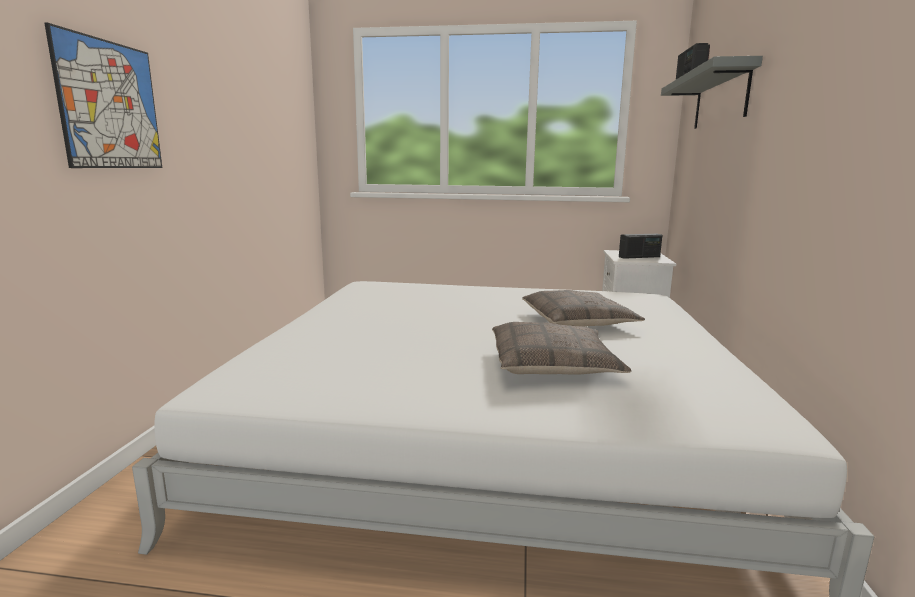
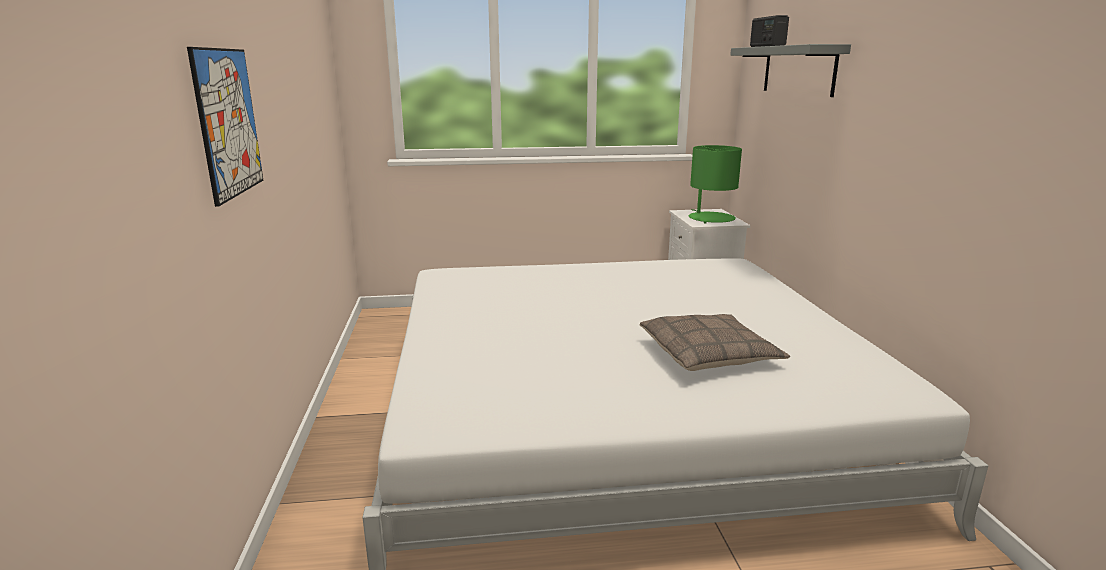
camera: 15 degrees left, 5 degrees up
(578, 321) = (694, 301): pillow -> none
(639, 257) = (711, 218): radio -> green table lamp

